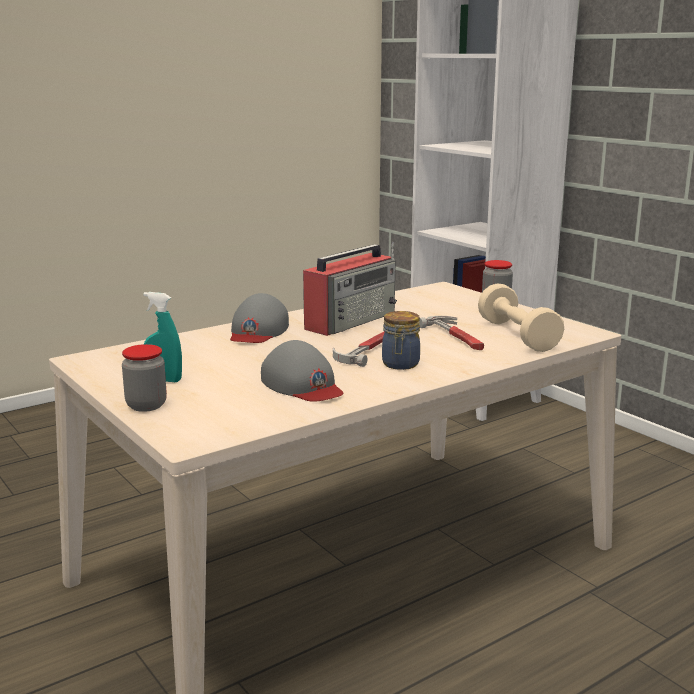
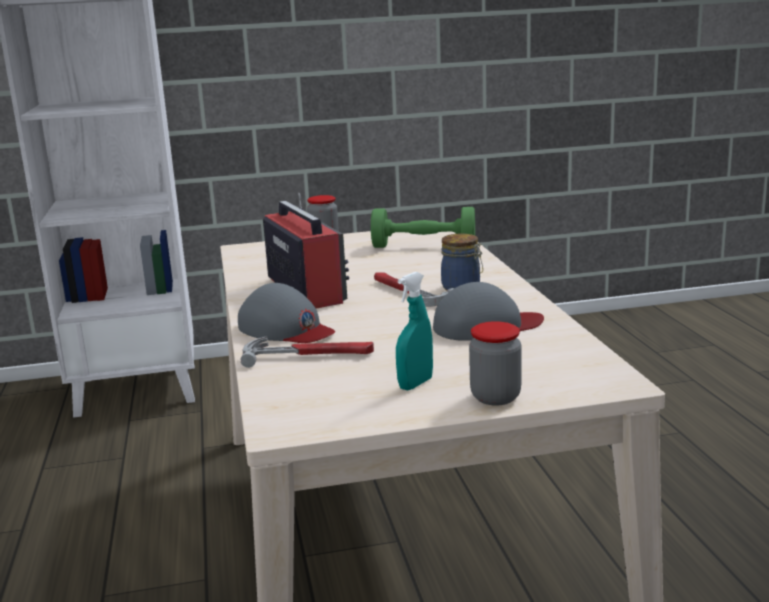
camera: 65 degrees left, 0 degrees up
(456, 337) = (406, 263): hammer -> hammer (309, 355)
(517, 335) = (424, 246): beige dumbbell -> green dumbbell

